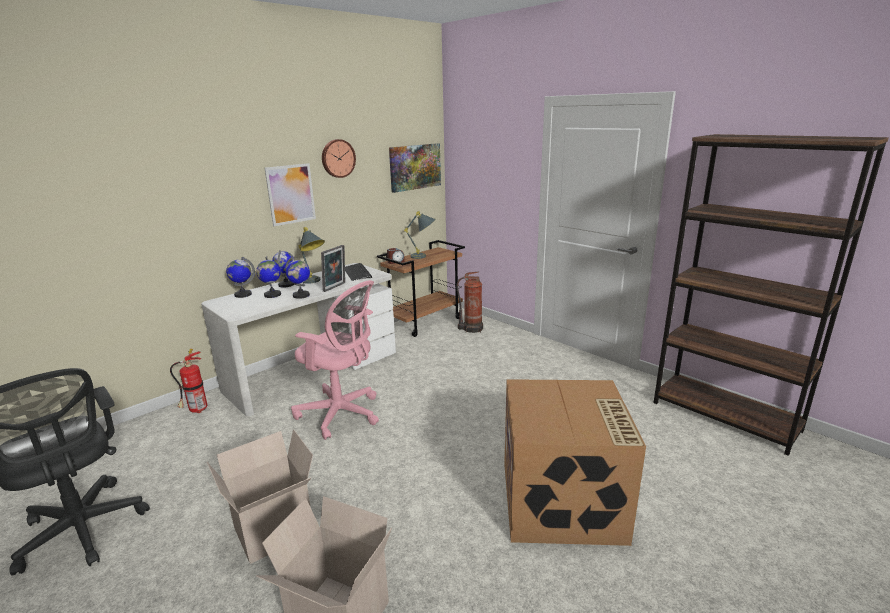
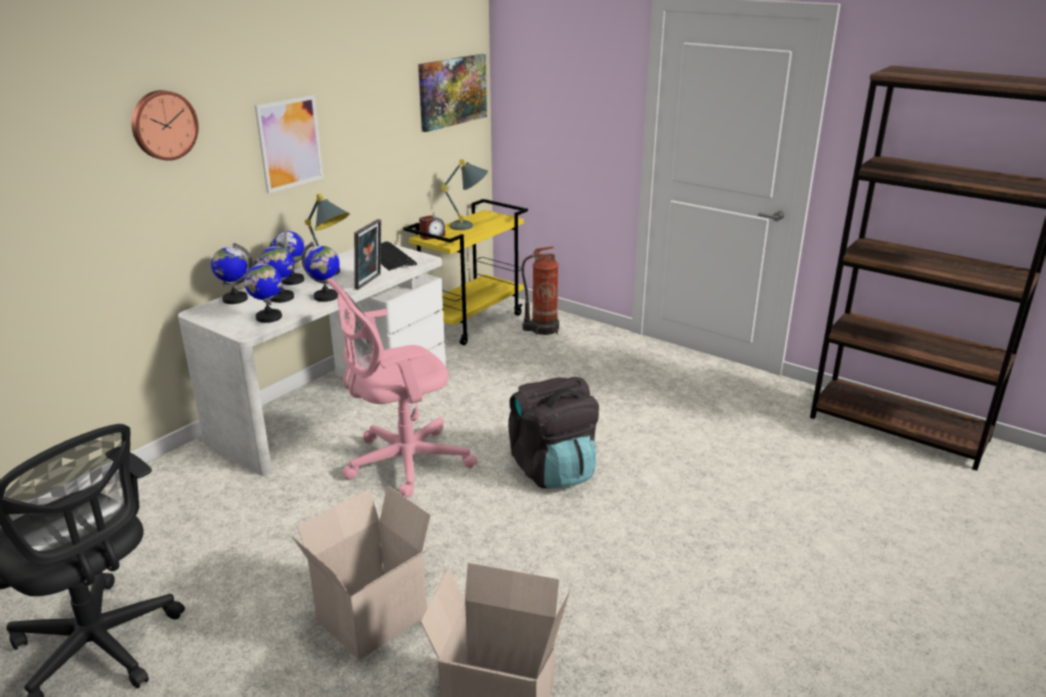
camera: 10 degrees left, 5 degrees up
(196, 411) = (181, 474): fire extinguisher -> none
(256, 307) = (268, 317): none -> globe
(337, 158) = (351, 85): wall clock -> wall clock (163, 125)
(342, 414) = (402, 463): pink office chair -> pink office chair turned 135 degrees clockwise
(425, 322) = (471, 322): brown cart -> yellow cart
(446, 427) = (553, 469): none -> black backpack
(563, 502) = (728, 548): cardboard box -> none

